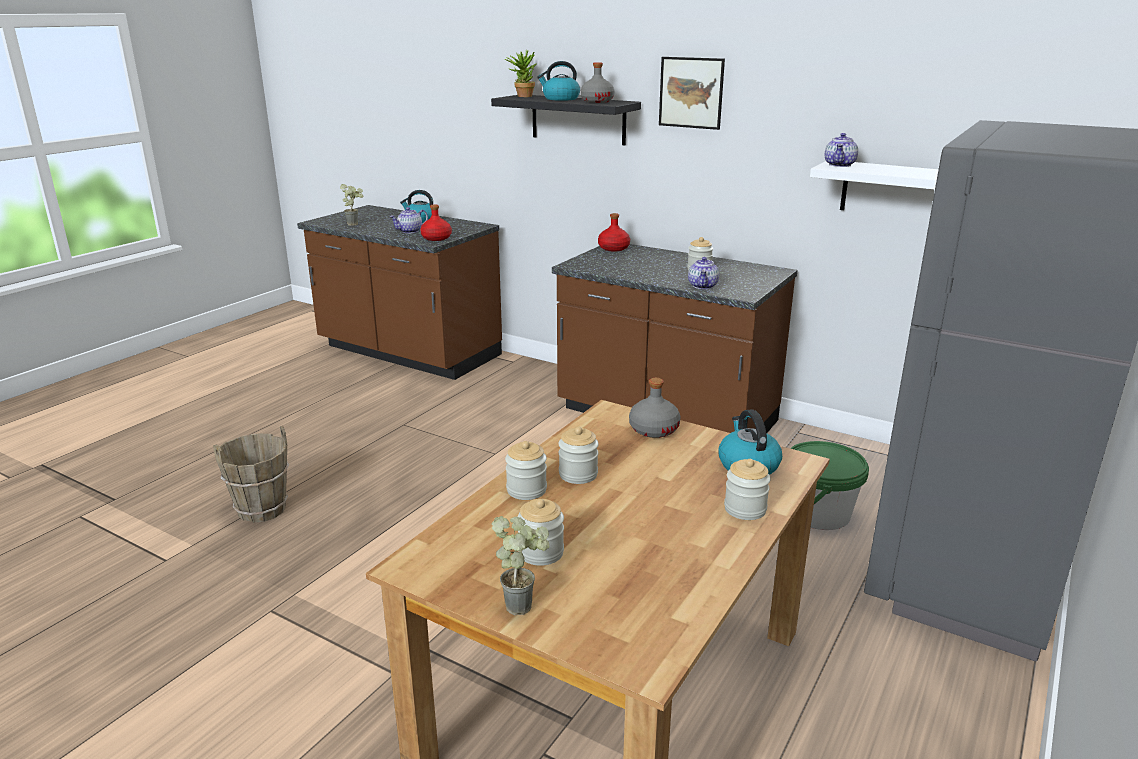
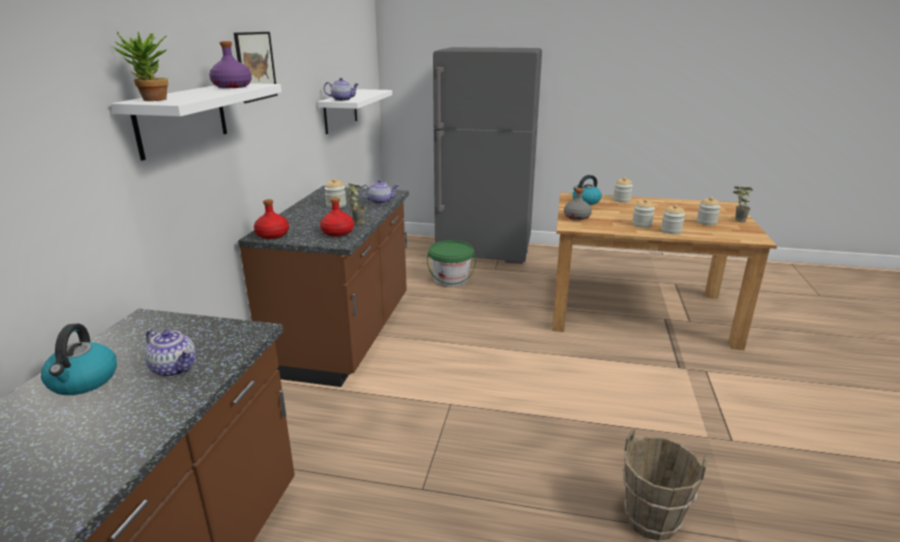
camera: 110 degrees left, 0 degrees up
(355, 224) = (87, 457): potted plant -> potted plant (356, 222)
(436, 238) = (228, 333): red bottle -> red bottle (338, 232)
(560, 99) = (199, 92): kettle -> none
(578, 119) = (182, 119): black shelf -> white shelf
(597, 101) = (231, 87): grey bottle -> purple bottle

